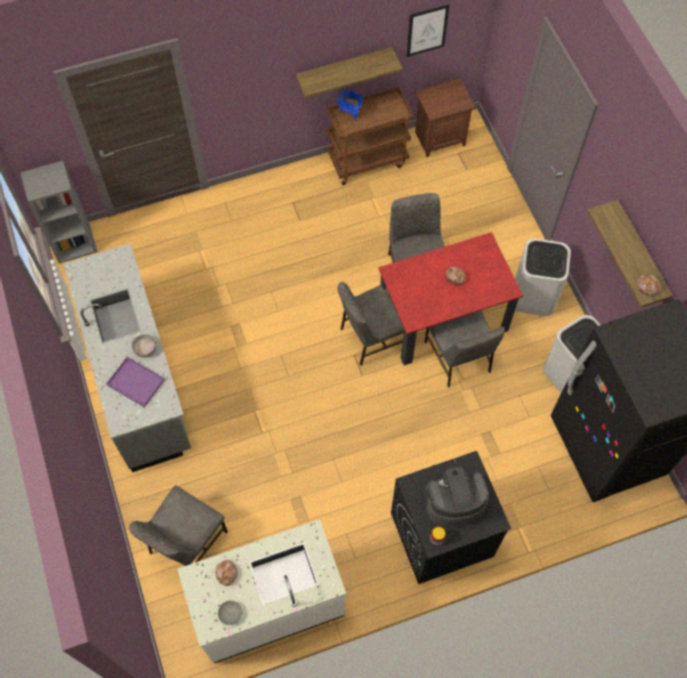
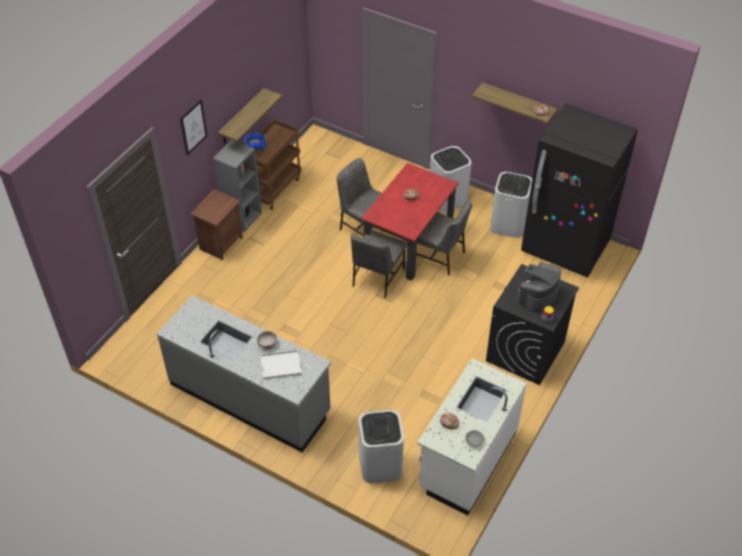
camera: 40 degrees left, 15 degrees down
(74, 243) = (117, 352): grey bookcase -> grey bookcase (242, 217)
(137, 382) = (281, 364): purple tray -> white tray
(186, 542) = (380, 465): grey chair -> white trash can
(427, 30) = (278, 66): picture -> picture (193, 127)
(439, 138) = (306, 151): brown nightstand -> brown nightstand (220, 243)

